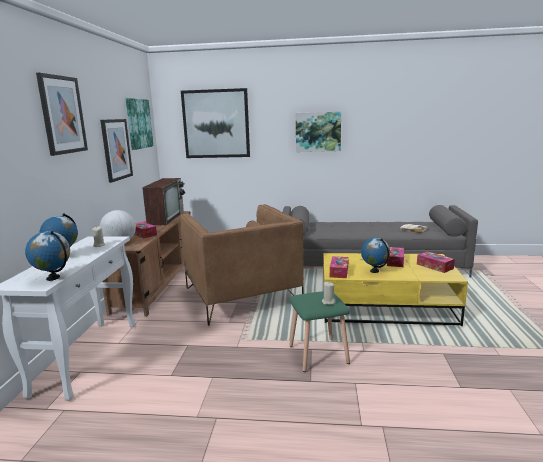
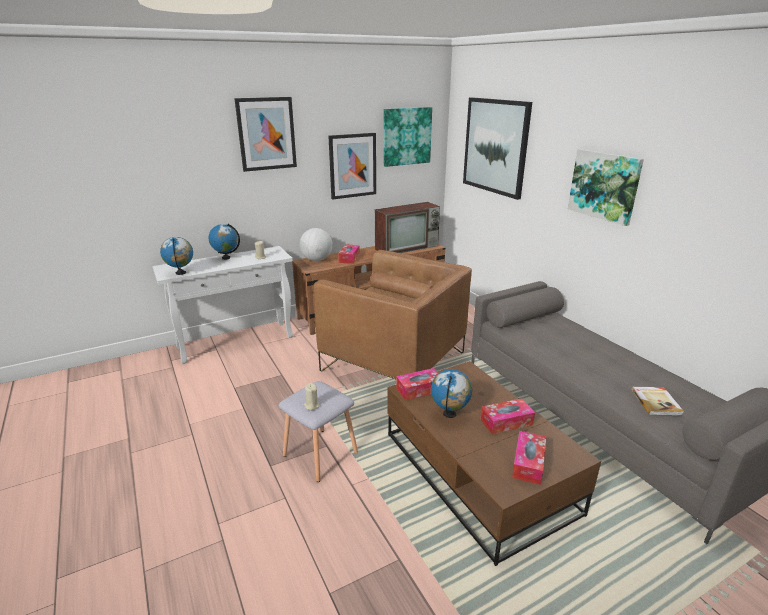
camera: 55 degrees right, 10 degrees up
(242, 296) = (394, 362): brown armchair -> brown armchair turned 90 degrees counterclockwise
(319, 355) = (320, 455): green stool -> grey stool
(387, 307) = (479, 472): yellow coffee table -> brown coffee table

